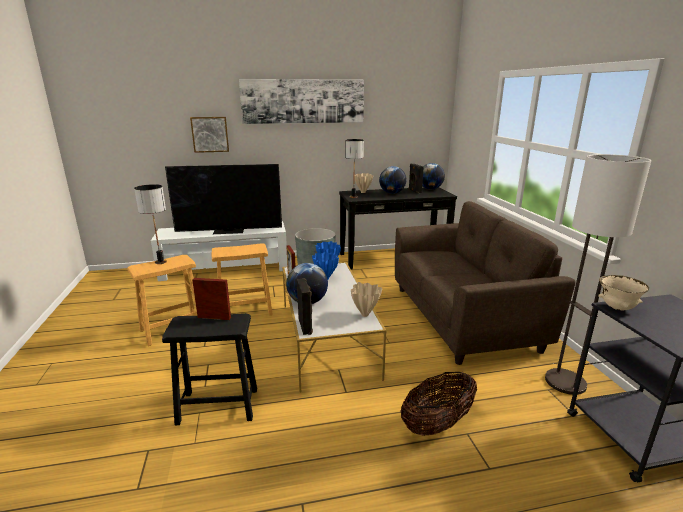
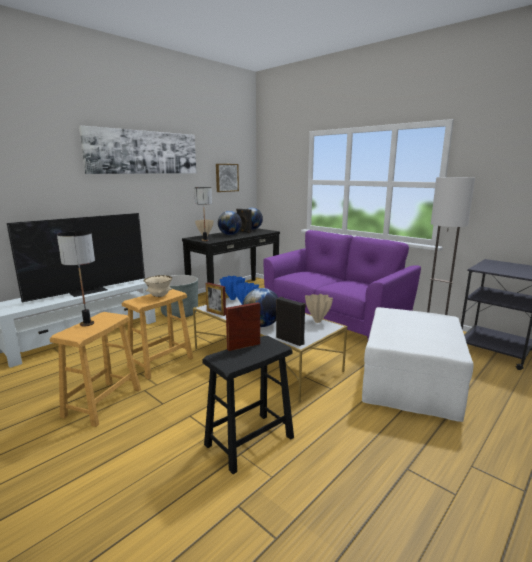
camera: 35 degrees left, 5 degrees down
(210, 134) = (48, 185): picture -> picture (226, 177)
(437, 424) = (409, 383): basket -> white ottoman
(463, 317) = (336, 318): brown sofa -> purple sofa
(617, 308) = (481, 268): beige bowl -> beige bowl (159, 296)

